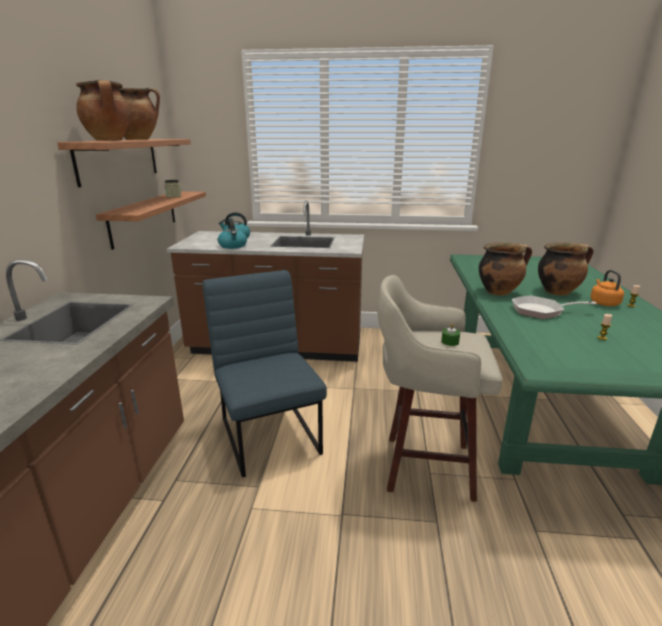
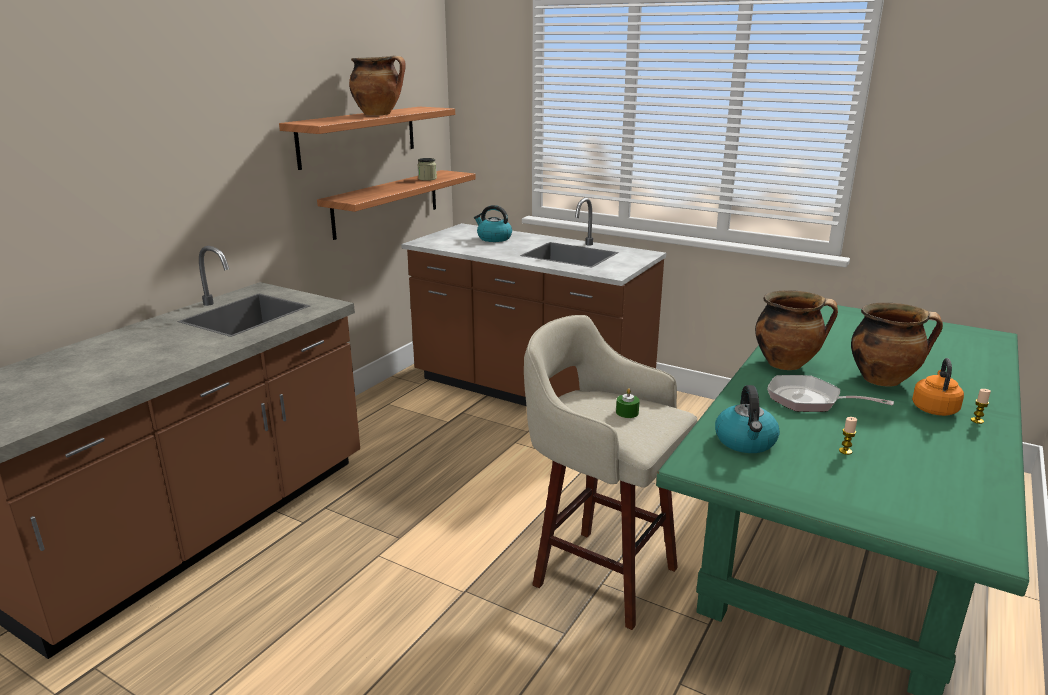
camera: 25 degrees right, 0 degrees up
(110, 140) = (335, 120): cooking pot -> none
(233, 246) = (477, 249): kettle -> kettle (745, 442)
(269, 433) = (449, 488): blue chair -> none

